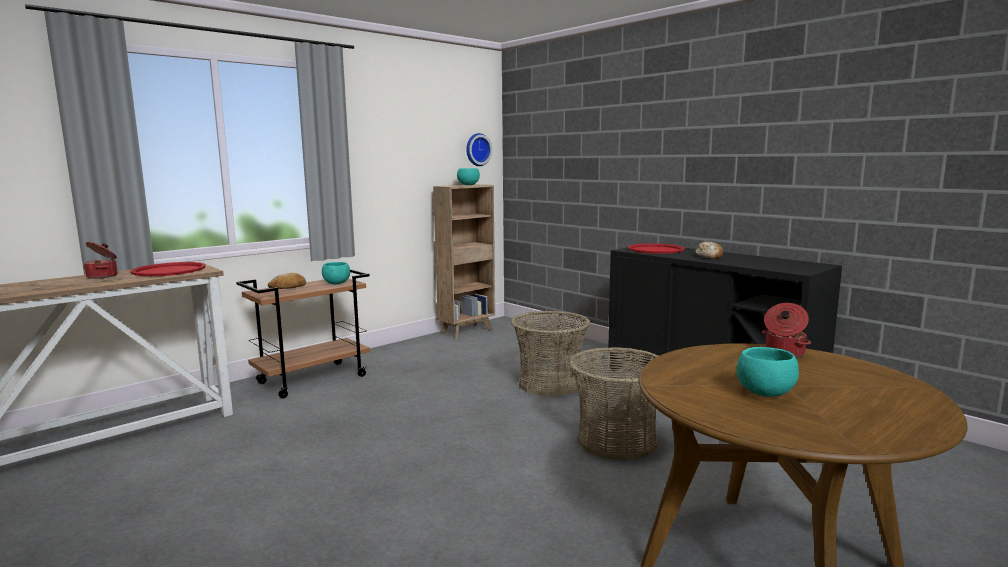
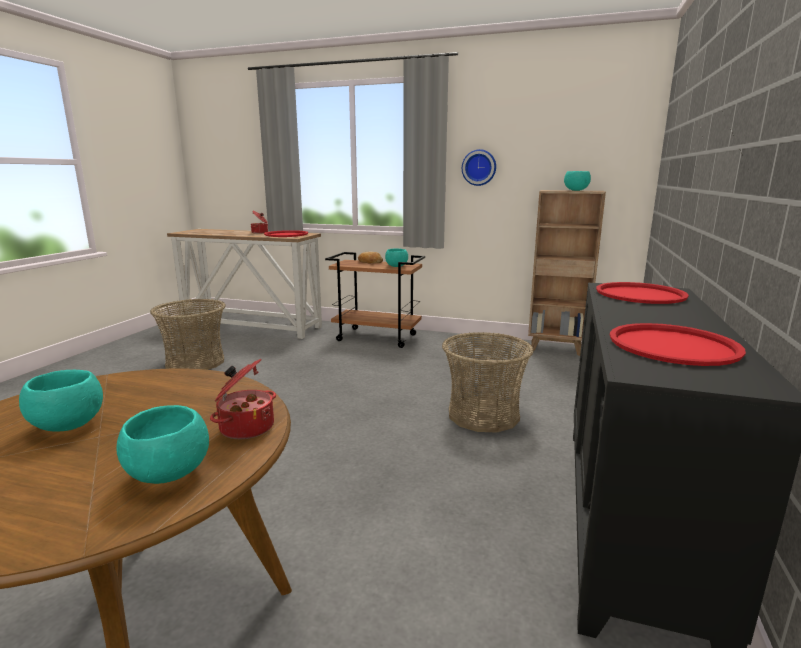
camera: 60 degrees right, 5 degrees up
(477, 149) = (616, 150): wall clock -> wall clock (479, 167)
(616, 440) = (382, 481): basket -> basket (195, 362)
(709, 256) = (651, 318): bread -> none
(762, 262) = (673, 345): none -> red tray
(848, 370) = (168, 475): none -> turquoise bowl

